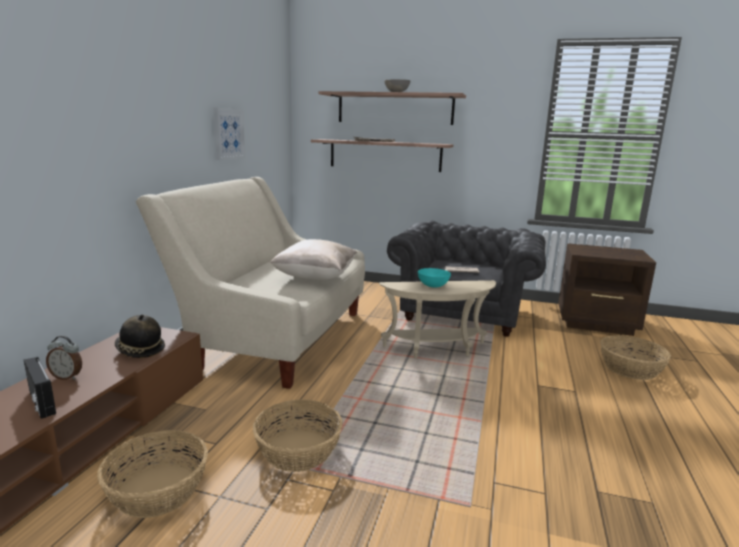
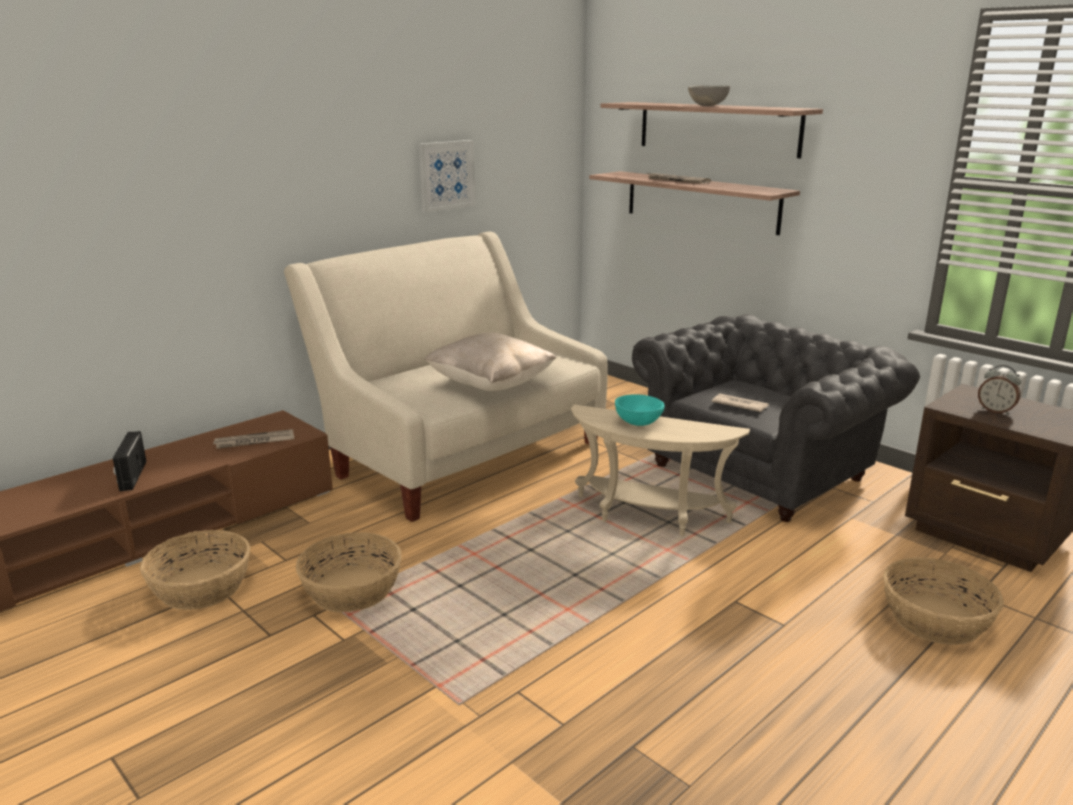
camera: 30 degrees right, 5 degrees up
(67, 377) = (172, 456): alarm clock -> alarm clock (995, 411)
(139, 350) = (254, 442): hat -> newspaper

